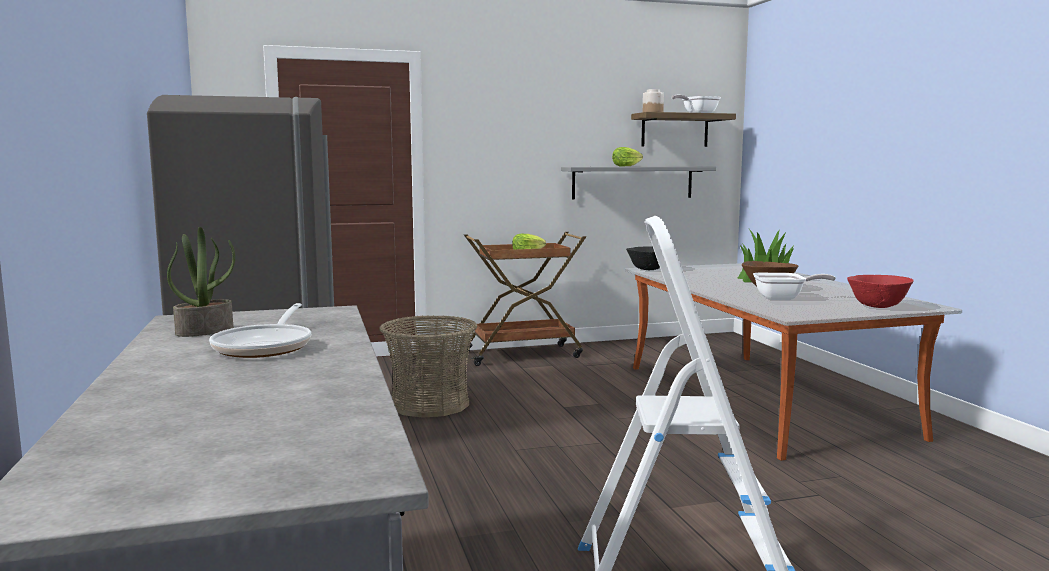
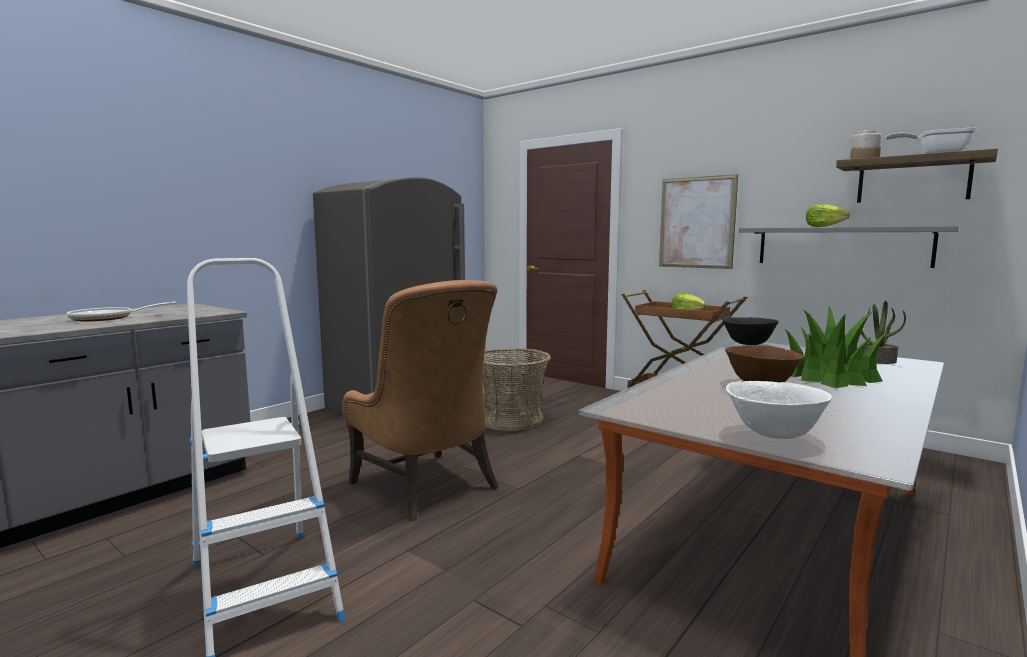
camera: 55 degrees right, 0 degrees up
(205, 331) = (150, 310): potted plant -> potted plant (877, 361)
(511, 161) = (696, 222): none -> picture
(541, 472) = (426, 485): none -> brown chair
(784, 298) = (716, 395): frying pan -> none
(878, 307) = (774, 435): red bowl -> white bowl

